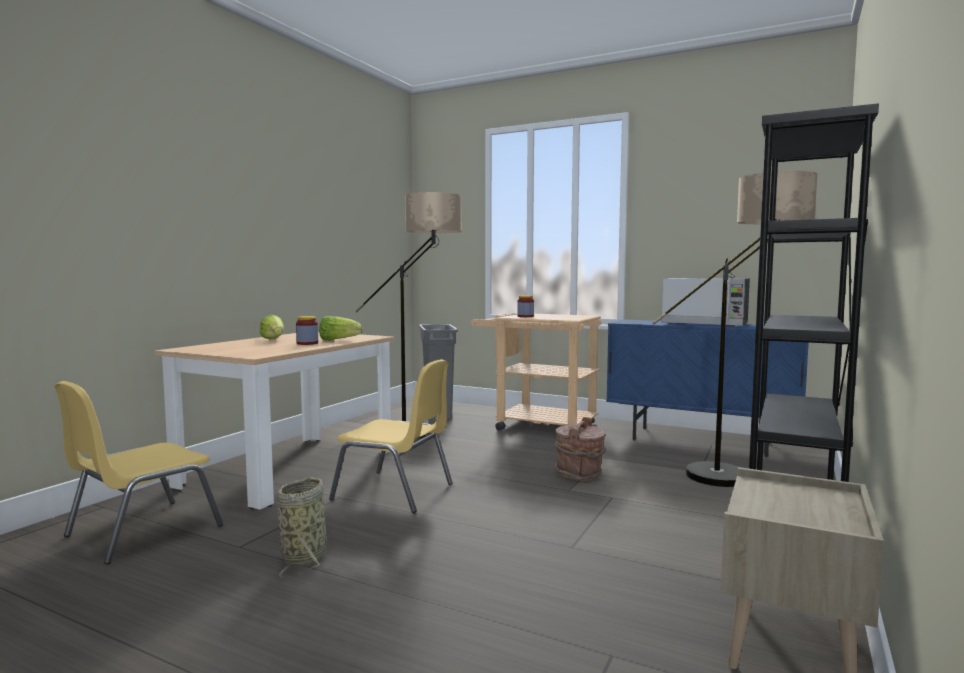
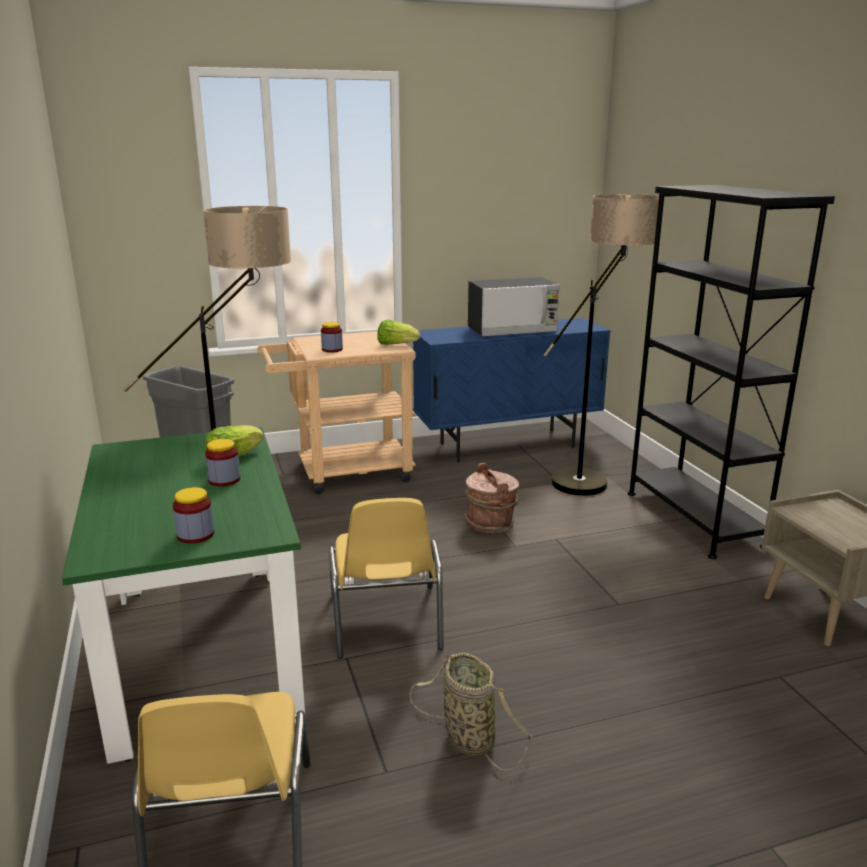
camera: 45 degrees left, 15 degrees up
(231, 351) = (195, 535): none -> jar
(274, 340) = (140, 485): lettuce -> lettuce (396, 345)
(290, 469) = (203, 652): beige dining table -> green dining table
(395, 492) = (386, 622): yellow chair -> yellow chair turned 105 degrees clockwise

